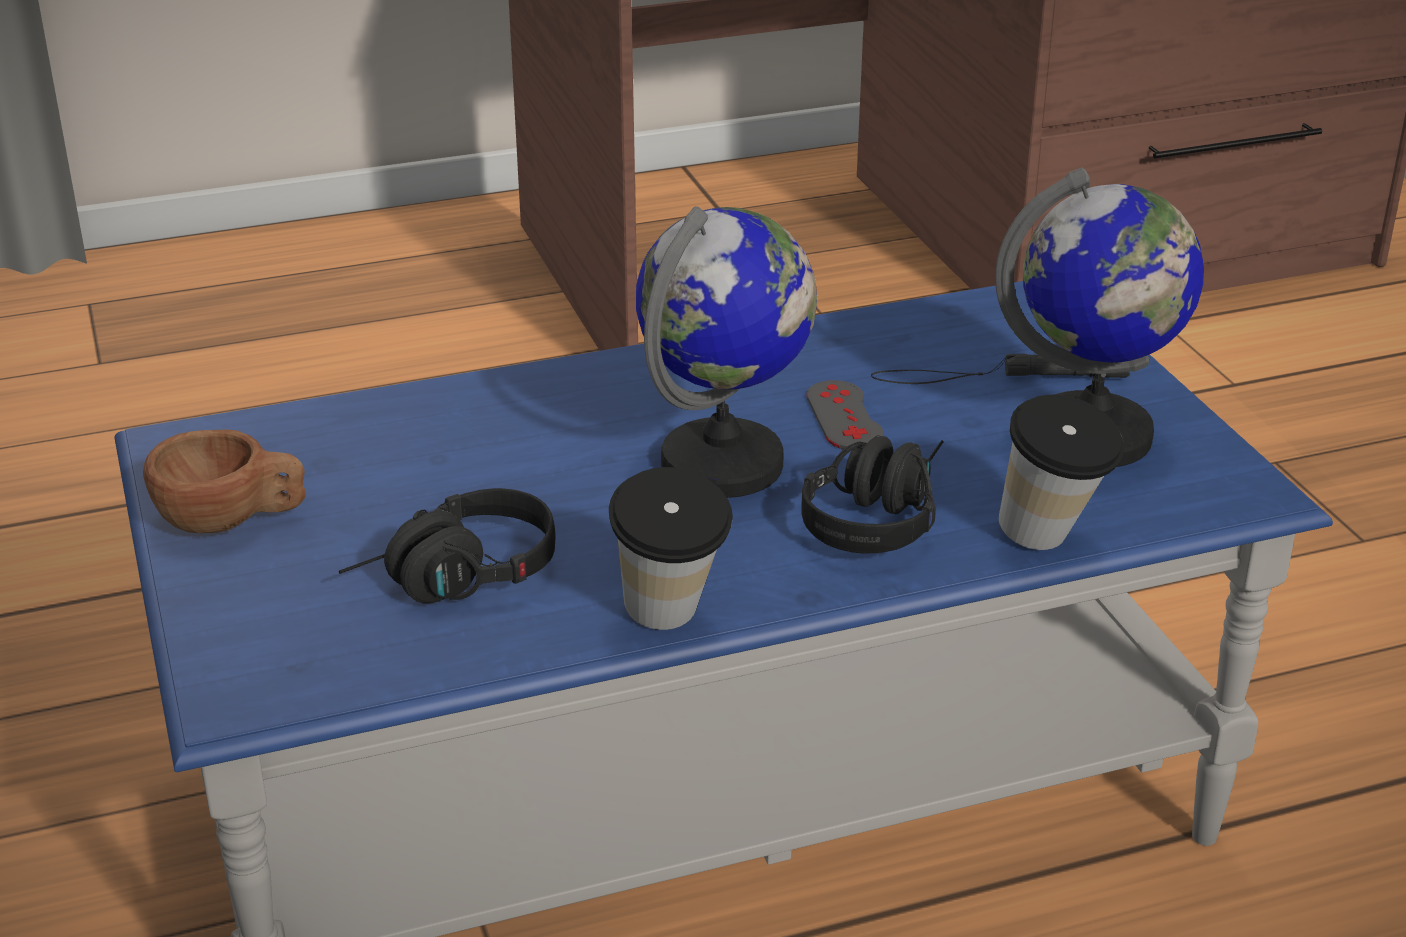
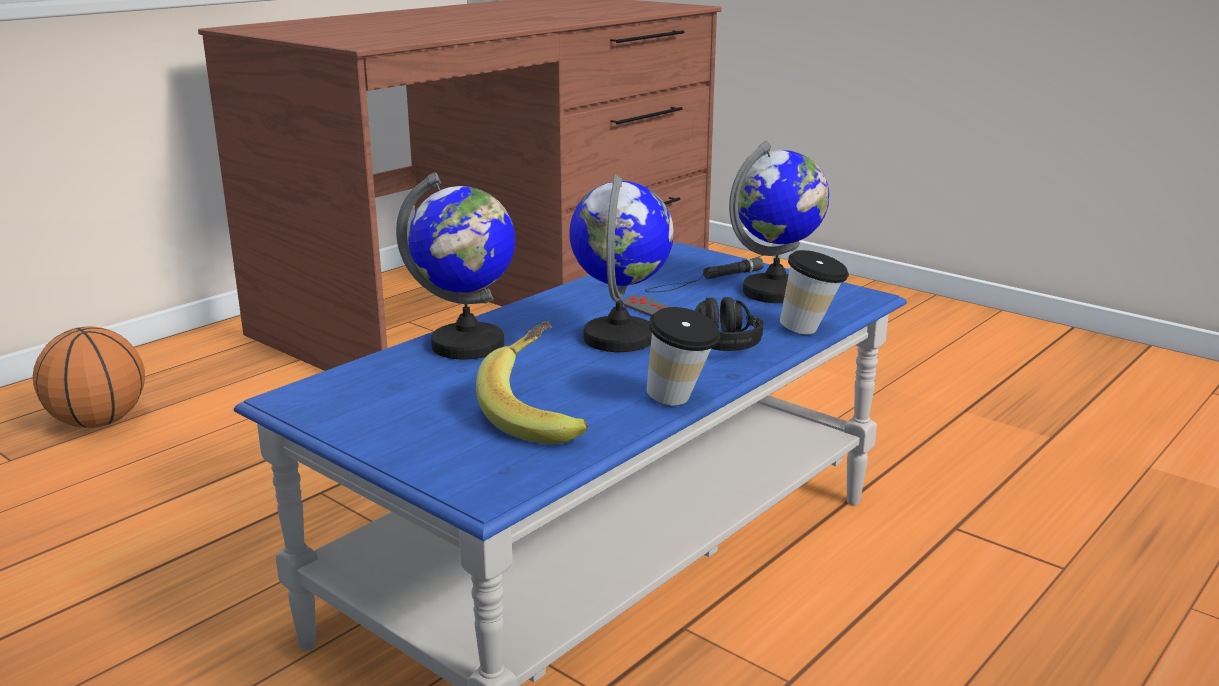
camera: 30 degrees left, 10 degrees down
(232, 521) = (374, 422): brown cup -> none
(236, 331) = (98, 422): none -> basketball
(454, 581) = (543, 414): black headphones -> banana
(494, 414) = (468, 345): none -> globe

